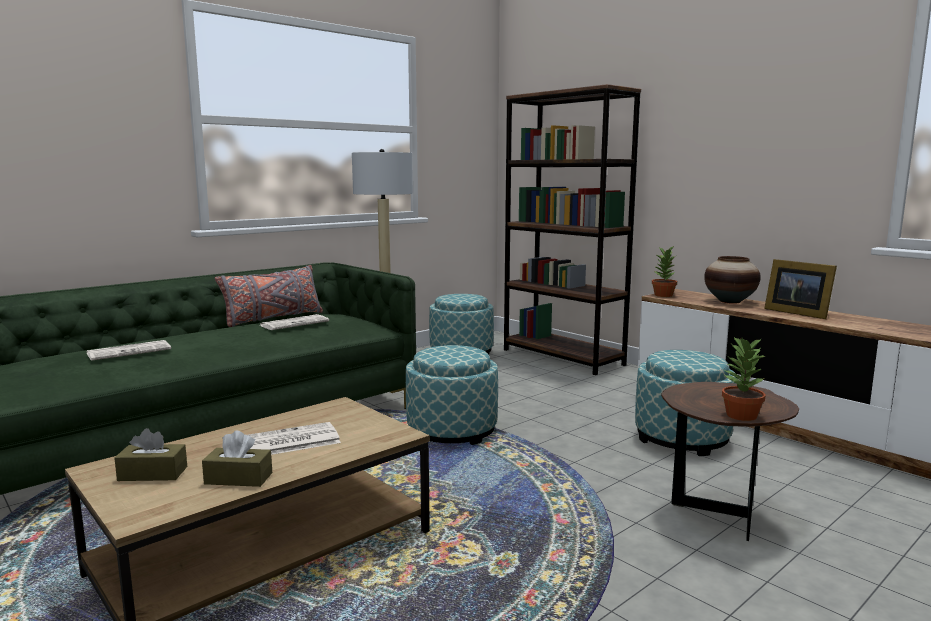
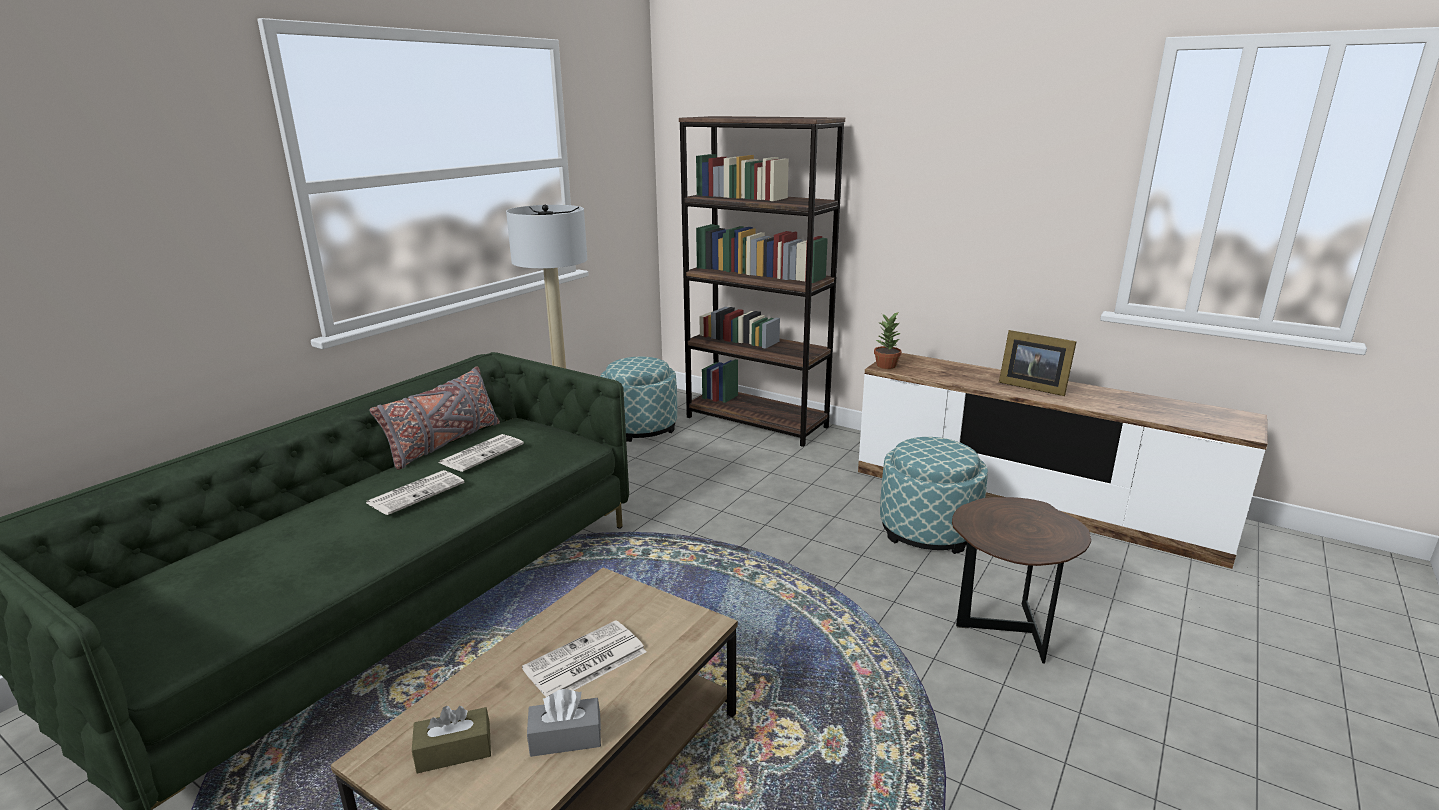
camera: 15 degrees left, 10 degrees up
(130, 351) = (297, 540): newspaper -> newspaper (416, 492)
(238, 478) = (565, 738): brown tissue box -> grey tissue box
(452, 431) = (688, 556): ottoman -> none
(730, 301) = (958, 371): vase -> none
(740, 415) = (1044, 550): potted plant -> none

